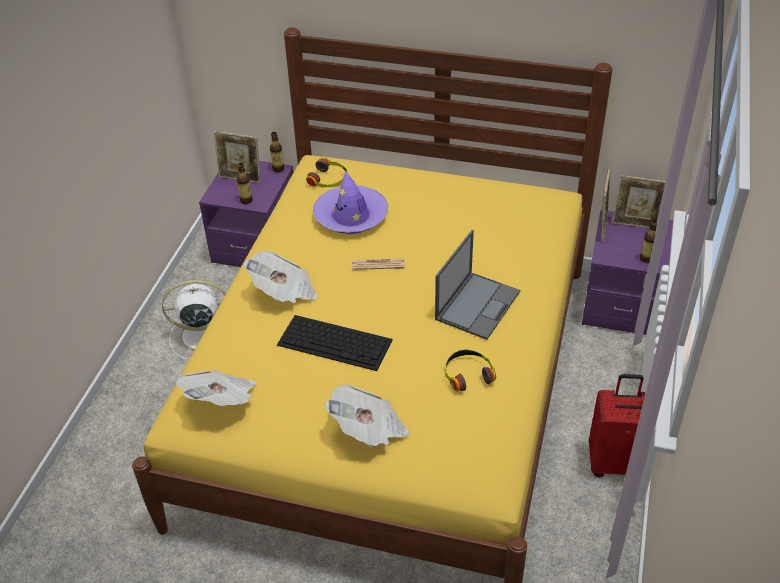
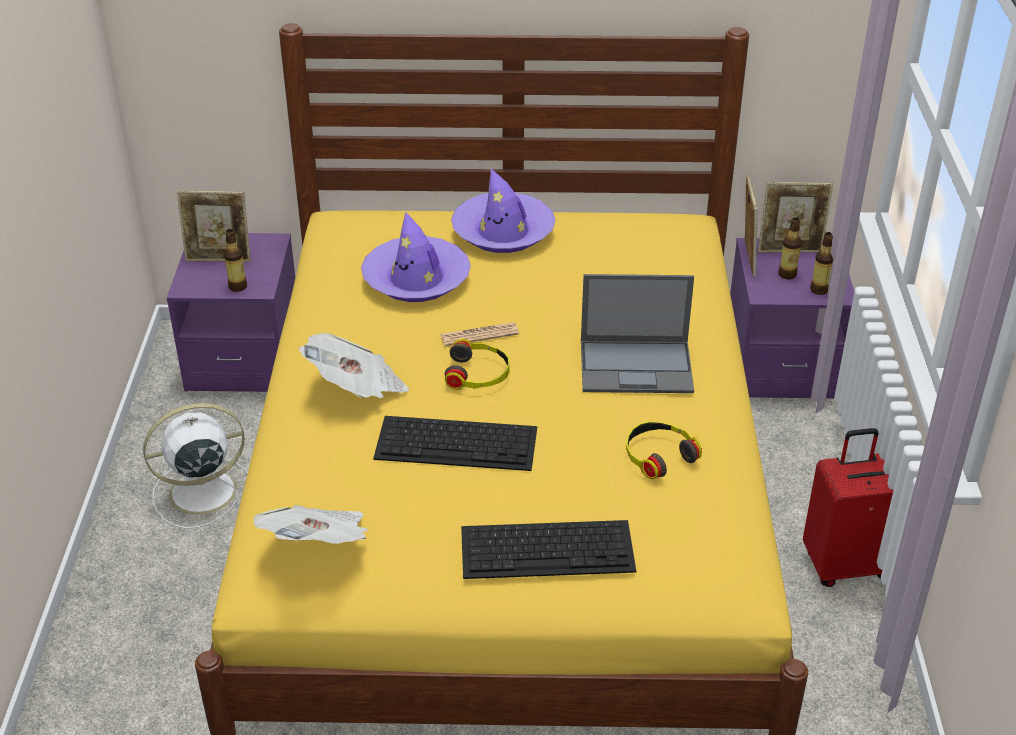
camera: 15 degrees left, 5 degrees down
(278, 169) = (270, 240): bottle -> bottle (787, 274)
(329, 179) = (366, 237): headphones -> headphones (478, 374)
(369, 430) = (549, 548): newspaper -> keyboard
(422, 188) = (503, 232): none -> purple hat
(478, 304) = (637, 366): laptop -> laptop turned 75 degrees clockwise

